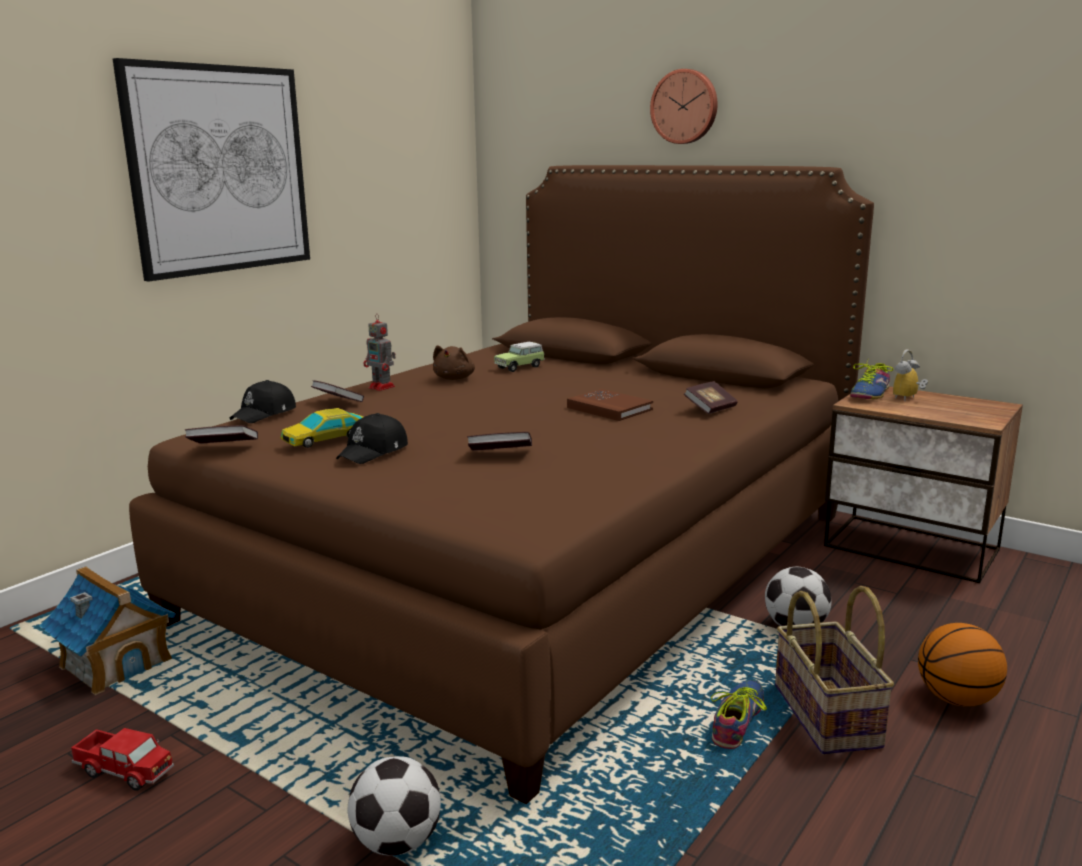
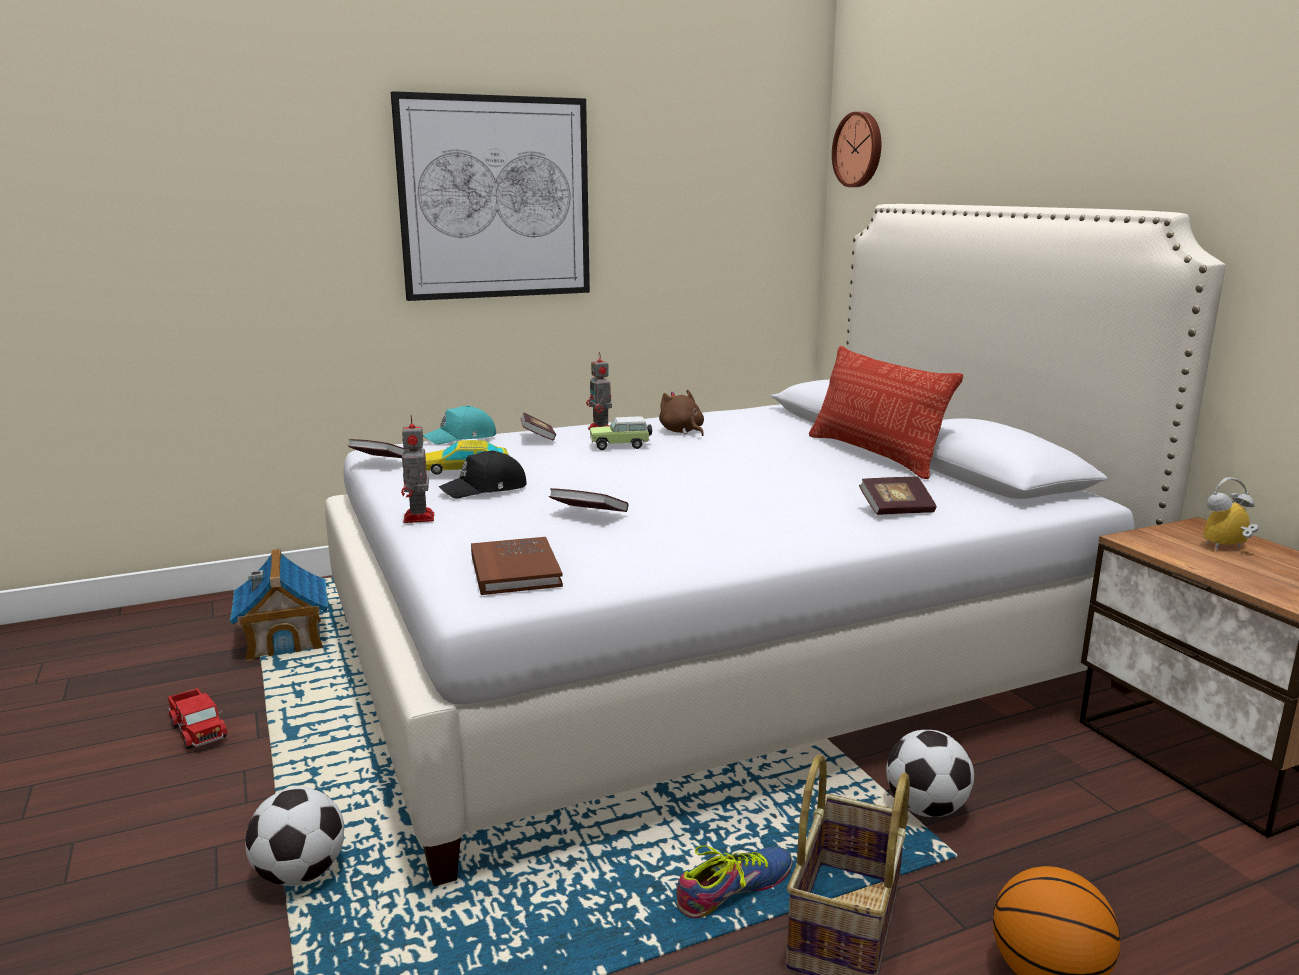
camera: 30 degrees right, 0 degrees up
(265, 414) = (462, 438): black cap -> turquoise cap
(358, 486) = (419, 518): none -> toy robot
(455, 378) = (682, 431): brown plush toy -> brown plush toy turned 105 degrees clockwise
(521, 367) = (767, 430): toy car -> toy car (621, 446)
(535, 563) = (712, 649): brown bed -> white bed
(609, 408) = (781, 489): brown book -> brown book (515, 570)
(630, 373) = (874, 454): none -> pillow
(685, 106) = (1024, 132): wall clock -> wall clock (859, 149)
(870, 394) = (1179, 531): shoe -> none

